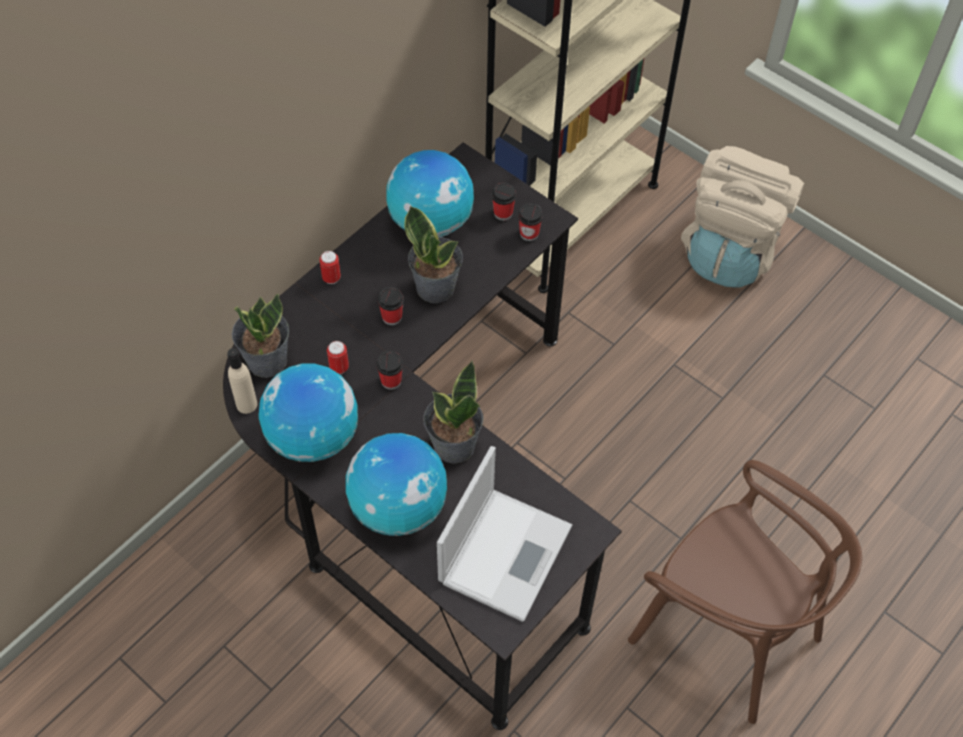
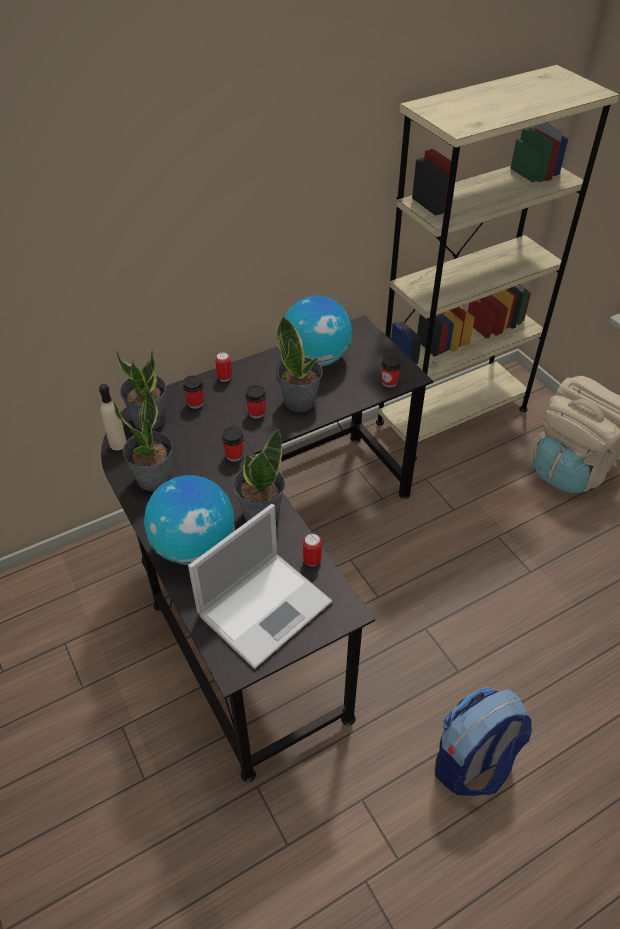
camera: 20 degrees right, 10 degrees down
(312, 437) = (154, 478): globe -> potted plant
(339, 367) = (199, 436): can -> can (312, 560)
(503, 213) = (374, 365): cup -> cup (195, 403)
(726, 632) = (473, 763): brown chair -> backpack

